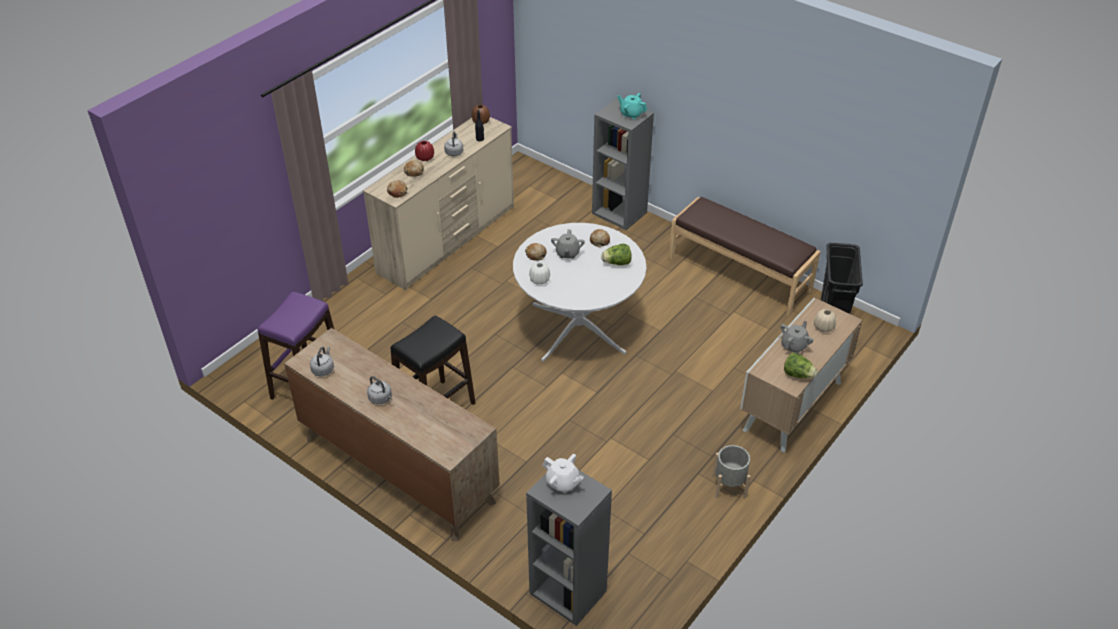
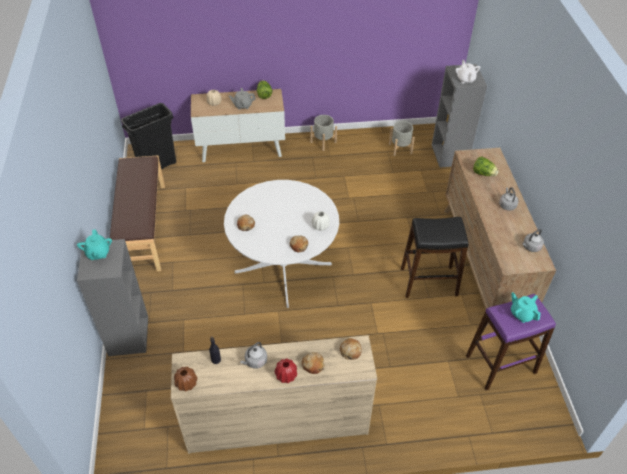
camera: 135 degrees left, 5 degrees up
(292, 314) = (522, 314): none -> turquoise teapot
(567, 253) = (278, 231): grey teapot -> none
(617, 263) = (259, 203): lettuce -> lettuce (483, 173)
(635, 551) = (400, 148): none -> grey planter

